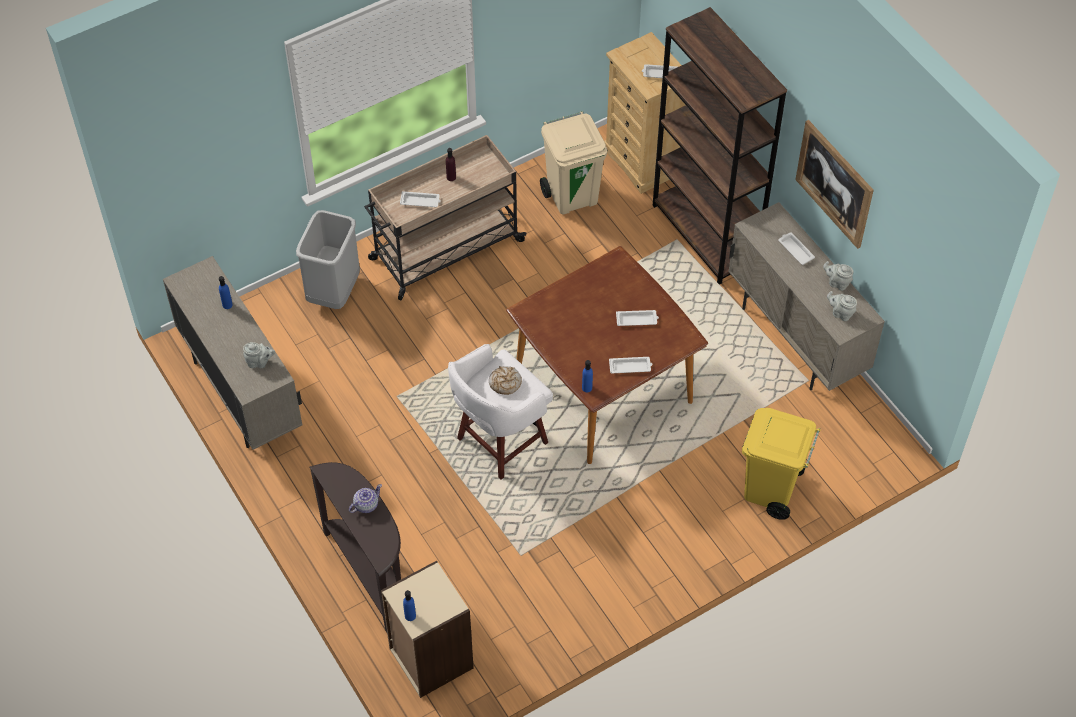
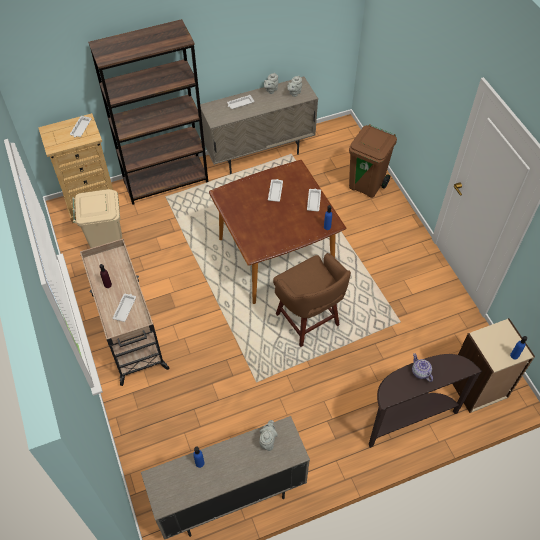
camera: 80 degrees left, 0 degrees up
(333, 291) = (145, 416): grey trash can -> none
(500, 443) = (308, 321): white stool -> brown stool
(505, 383) = (307, 278): bread -> none
(771, 491) = (366, 185): yellow trash can -> brown trash can
(834, 183) = (238, 39): picture -> none

